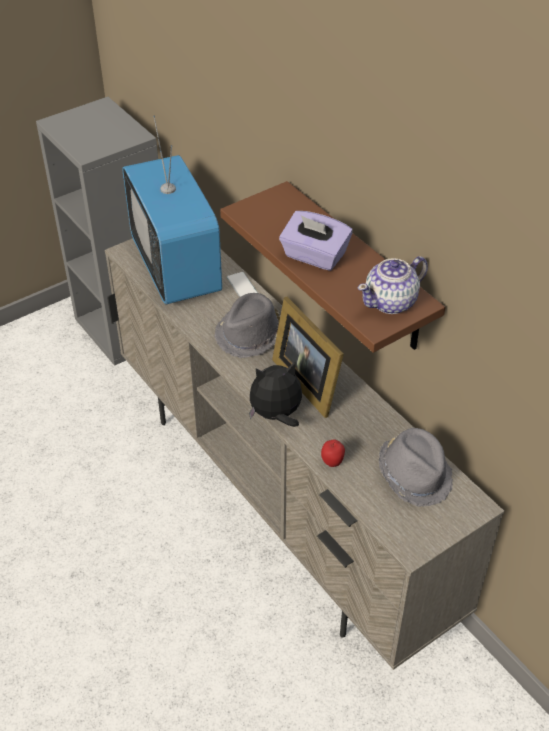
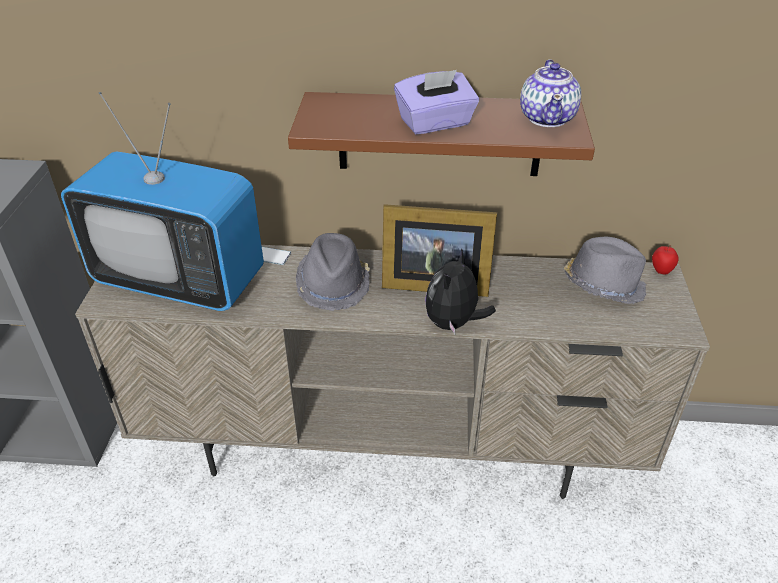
camera: 50 degrees left, 5 degrees down
(332, 462) = (544, 321): apple -> apple (661, 271)

